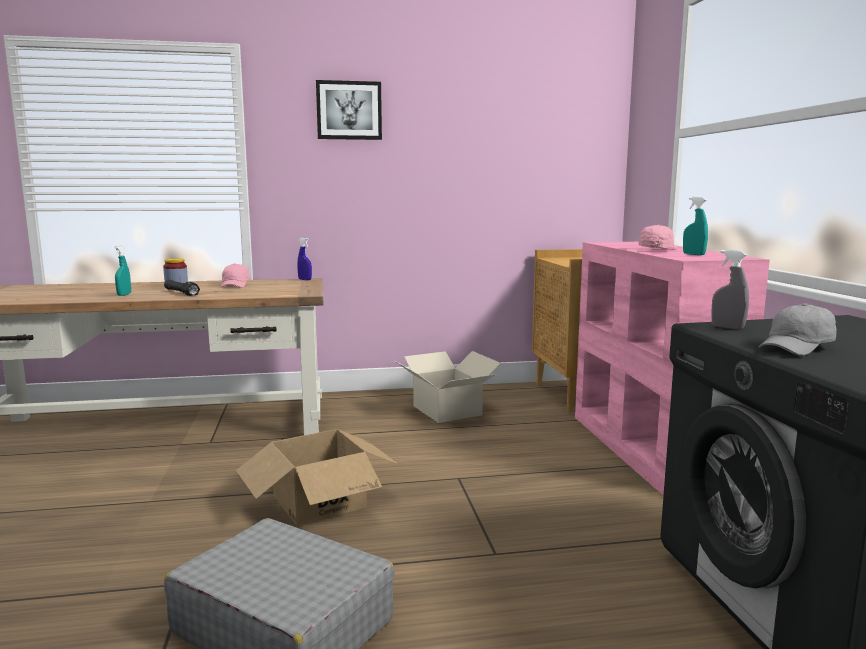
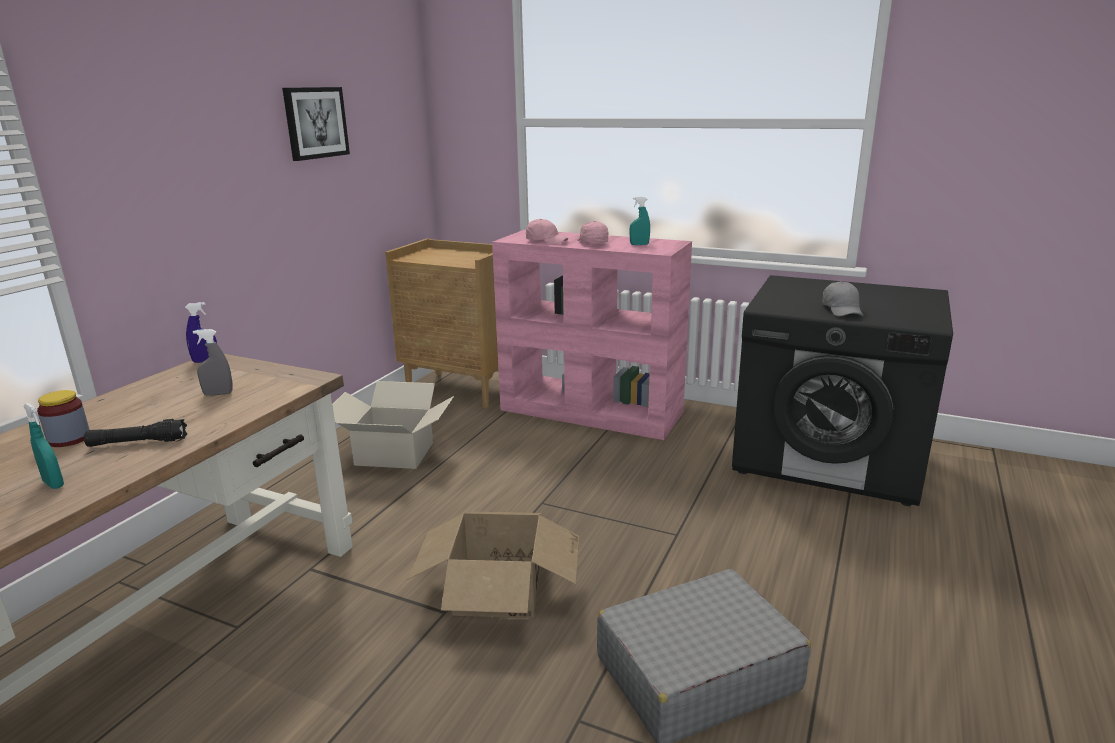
camera: 55 degrees left, 10 degrees up
(235, 285) = (155, 402): pink cap -> pink cap (546, 241)
(349, 110) = (175, 102): picture -> picture (315, 123)
(727, 327) = (775, 305): grey spray bottle -> grey spray bottle (218, 394)

